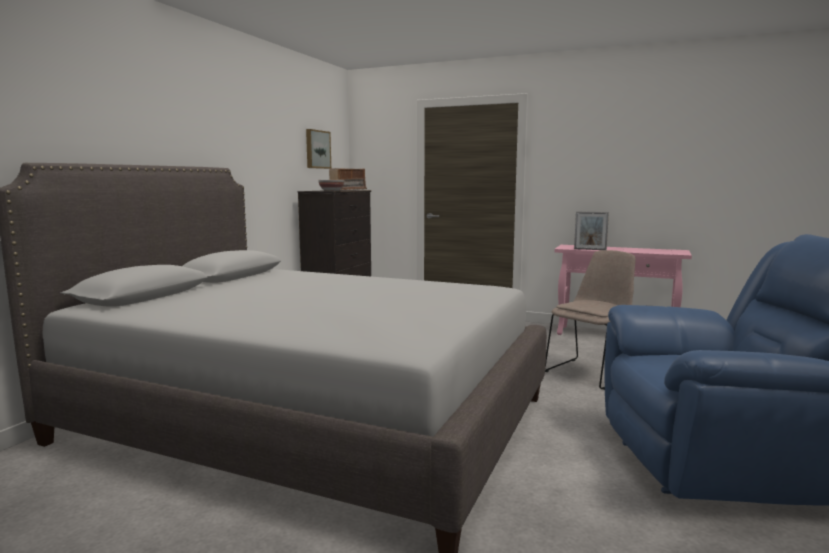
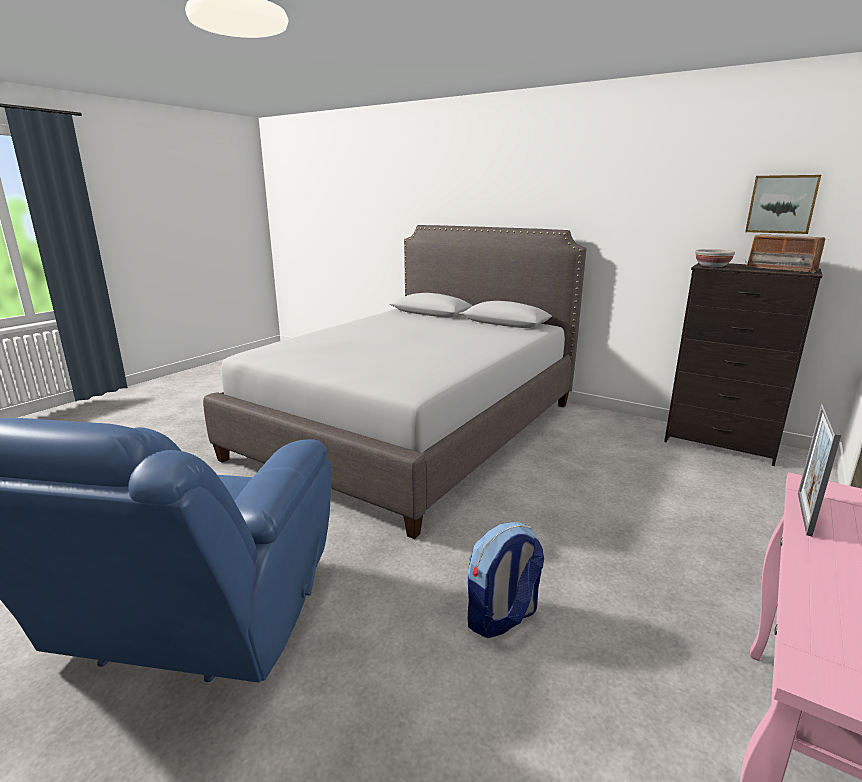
camera: 100 degrees right, 10 degrees up
(590, 373) = (502, 618): beige chair -> backpack

